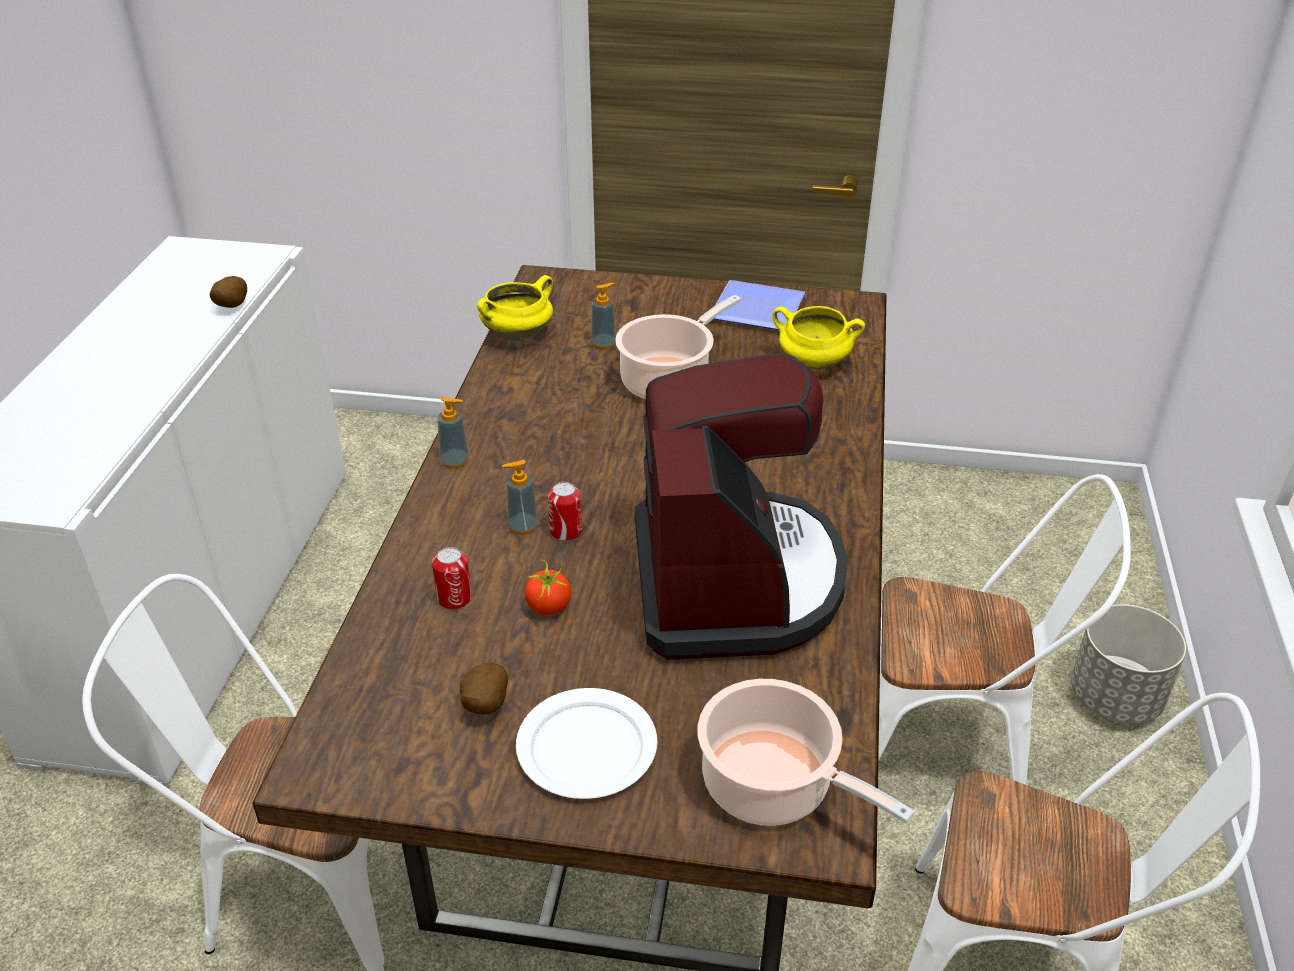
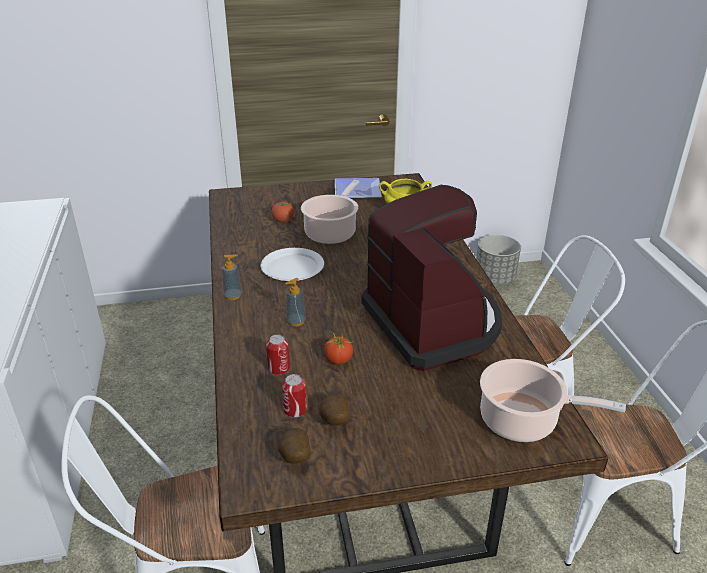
camera: 20 degrees left, 5 degrees down
(230, 307) = (40, 236): potato -> potato (294, 459)
(518, 334) = (229, 224): yellow cooking pot -> none
(566, 531) = (323, 318): can -> can (295, 409)
(585, 748) = (408, 428): white plate -> white plate (292, 267)
(603, 344) = (283, 221): soap dispenser -> tomato
(1115, 698) = (585, 363): grey planter -> grey planter (494, 278)

